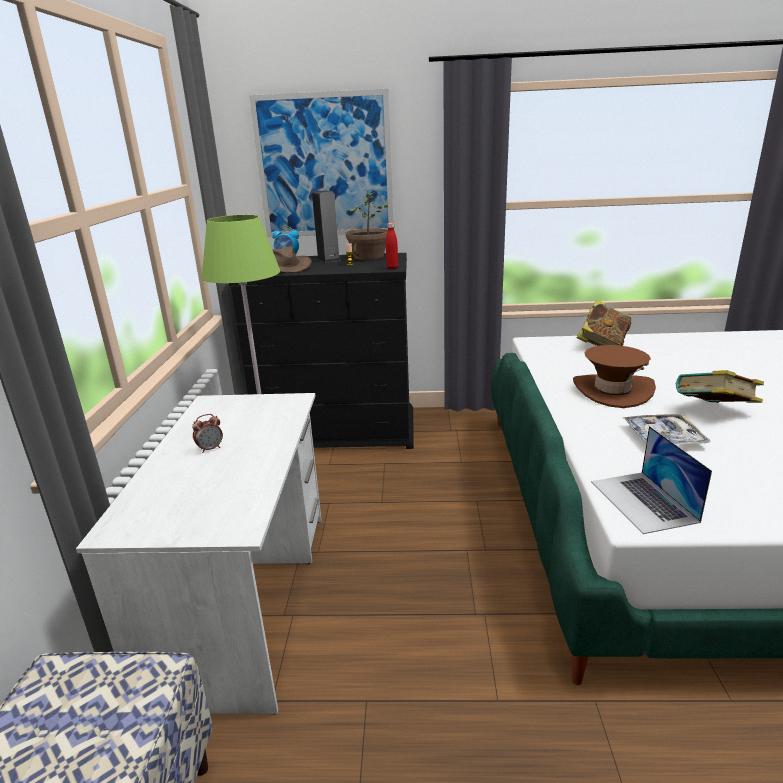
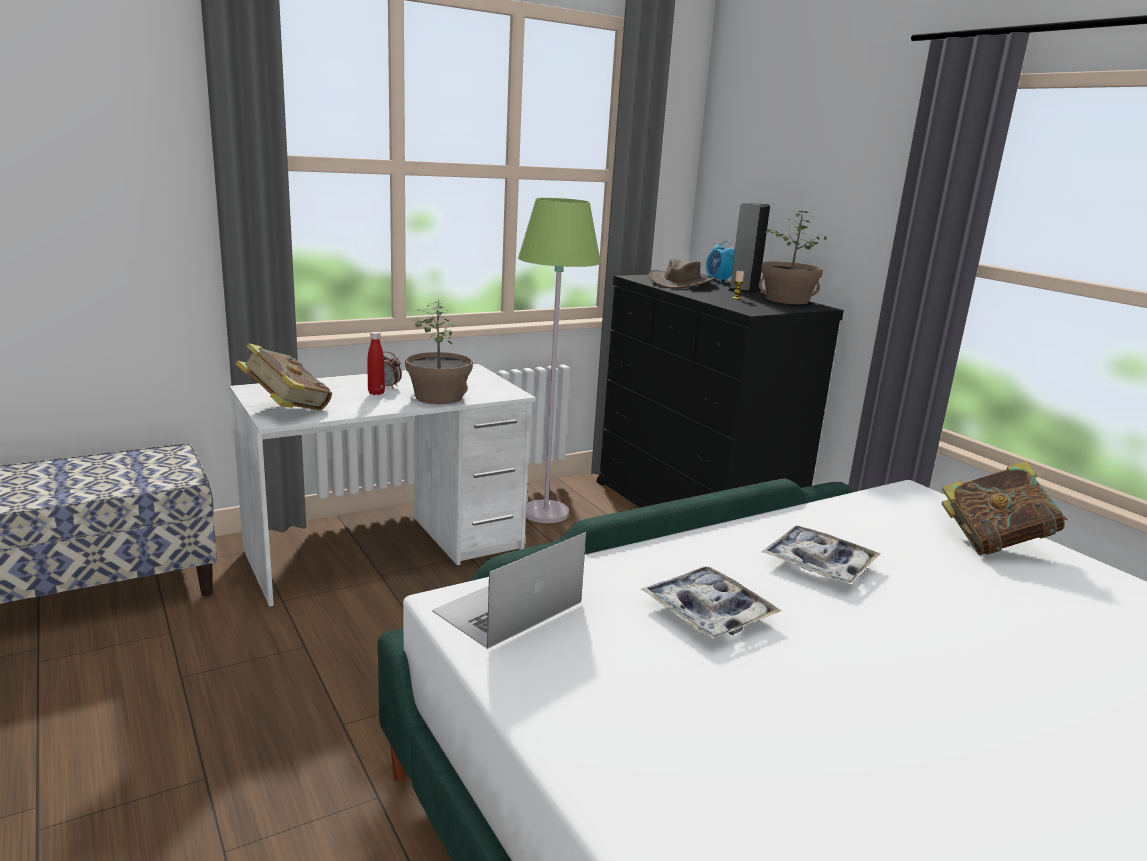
camera: 55 degrees right, 5 degrees down
(269, 430) = (439, 397): none -> potted plant
(324, 166) = (789, 176): picture -> none
(392, 268) = (753, 311): red bottle -> red bottle (376, 393)
(612, 391) = (818, 564): brown hat -> tray
(713, 412) = (859, 653): book -> book (286, 409)

